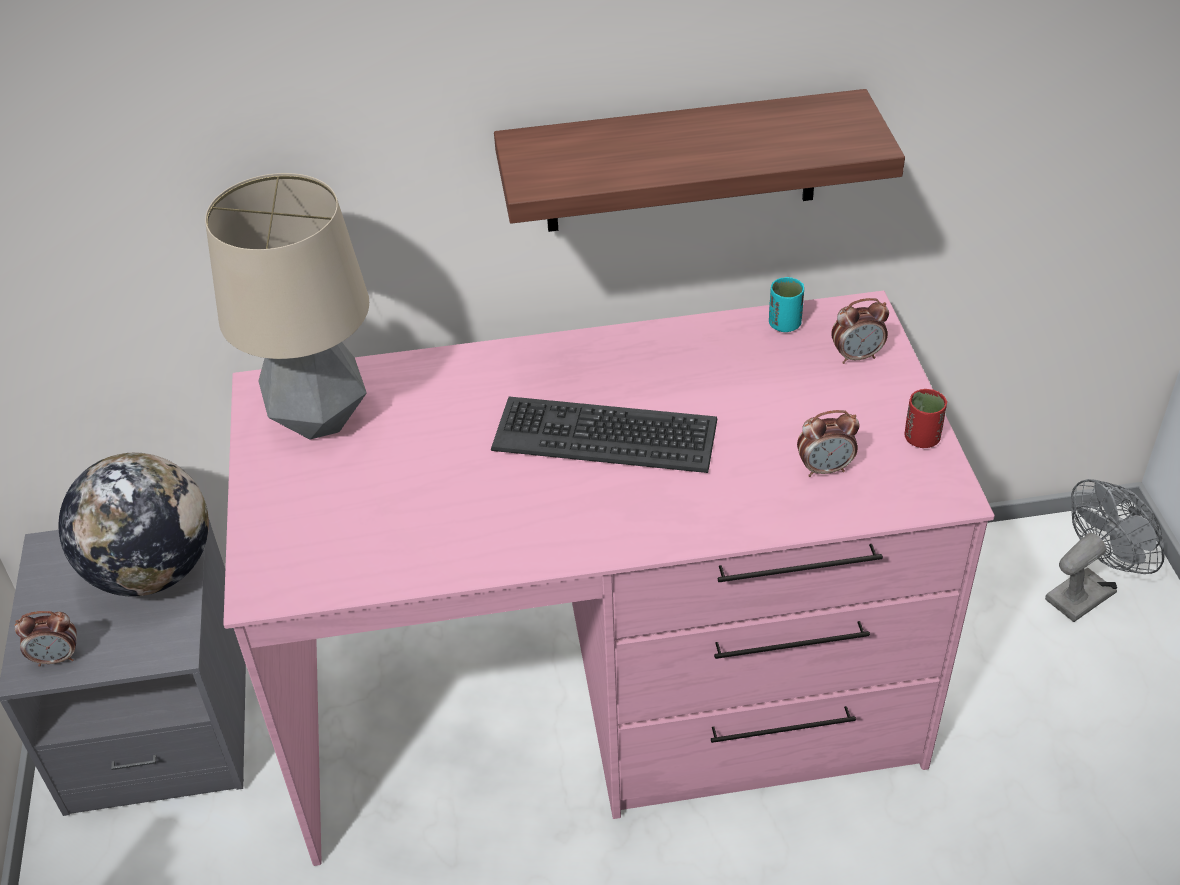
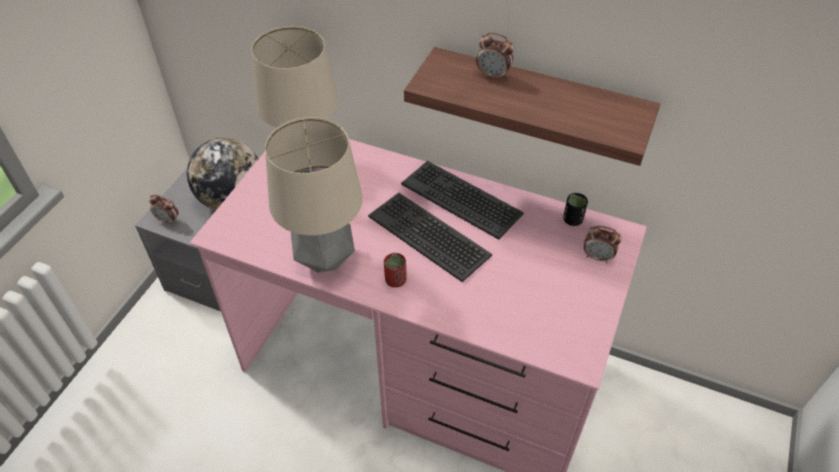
camera: 30 degrees right, 5 degrees up
(476, 541) = (324, 259): none -> table lamp
(608, 365) = (462, 199): none -> keyboard
(784, 324) = (572, 220): turquoise cup -> black cup
(825, 468) = (526, 311): alarm clock -> alarm clock (493, 75)
(921, 438) = (594, 322): red cup -> red cup (395, 280)
(1087, 590) = (723, 452): grey fan -> none

